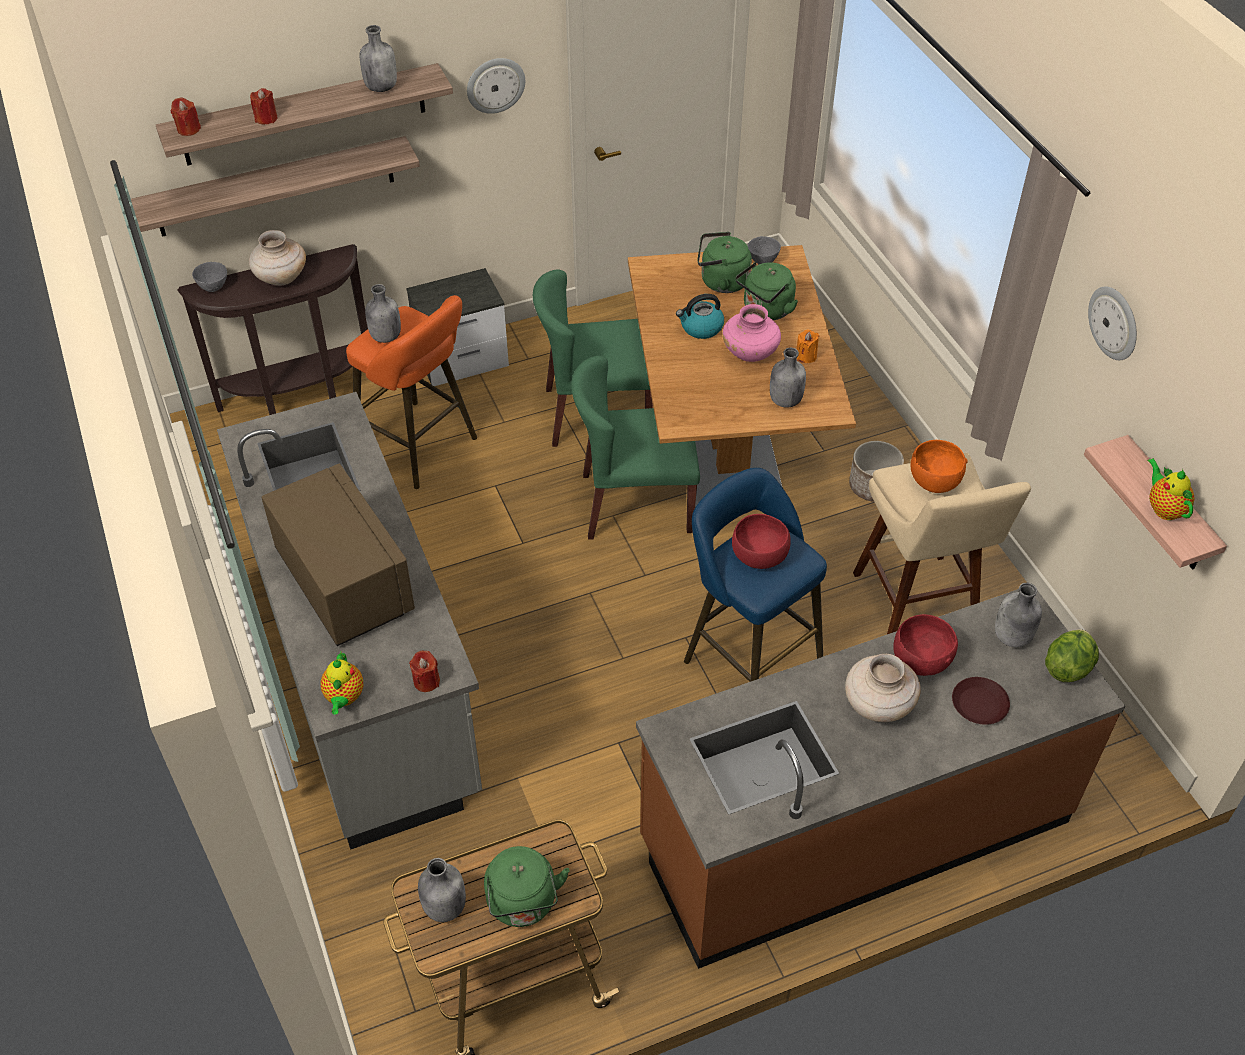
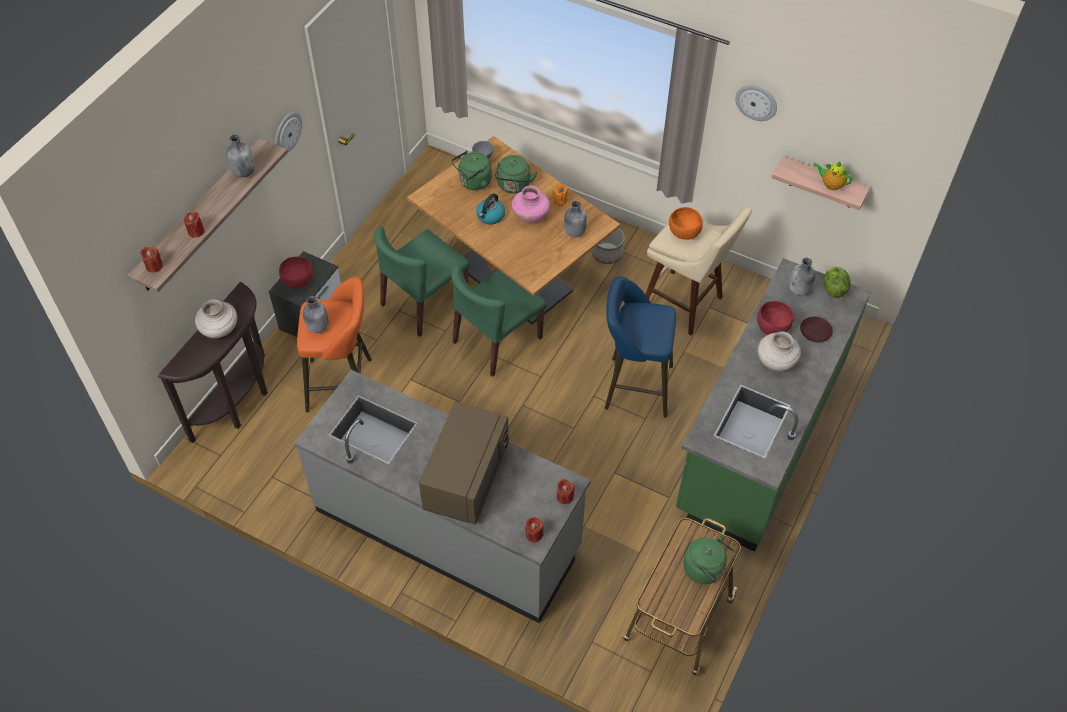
camera: 40 degrees left, 5 degrees up
(213, 287) = (182, 361): grey bowl -> none
(275, 187) = (193, 273): shelf -> none
(343, 582) = (466, 477): brown microwave -> brown microwave turned 90 degrees clockwise
(344, 698) = (534, 534): teapot -> red candle
(444, 907) = (672, 598): grey bottle -> none
(760, 556) = (643, 324): red bowl -> red bowl (298, 280)
(853, 830) = (759, 436): brown counter -> green counter

